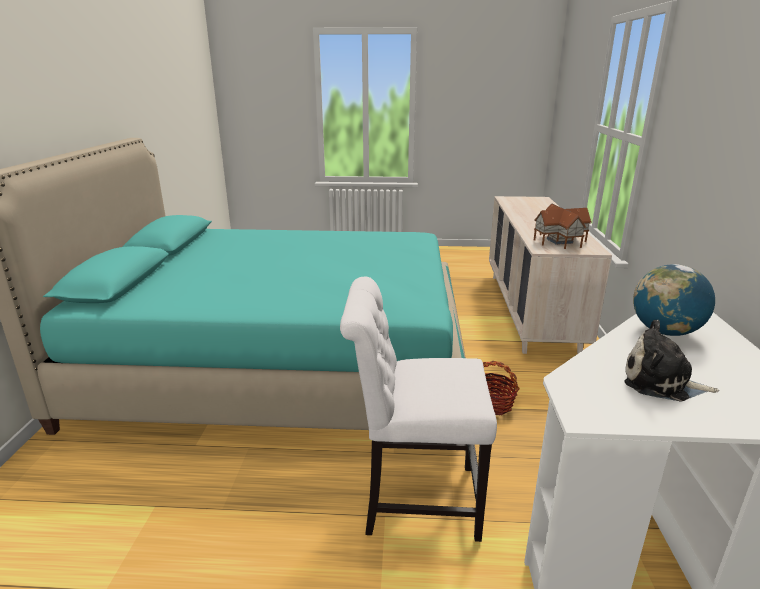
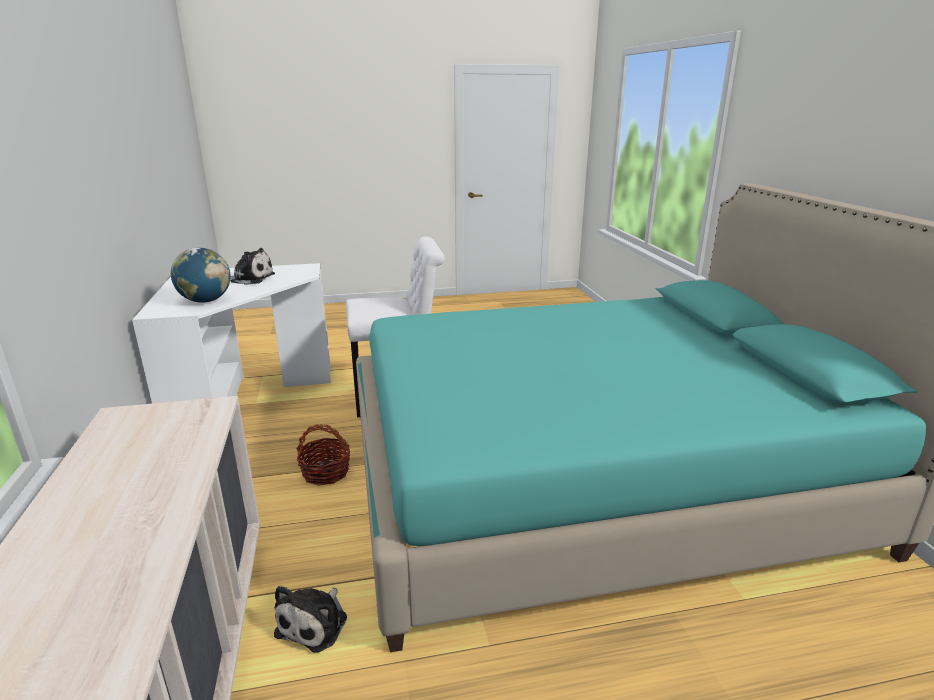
camera: 165 degrees right, 0 degrees up
(477, 328) = (315, 623): none -> plush toy
(559, 241) = (155, 436): toy house -> none

